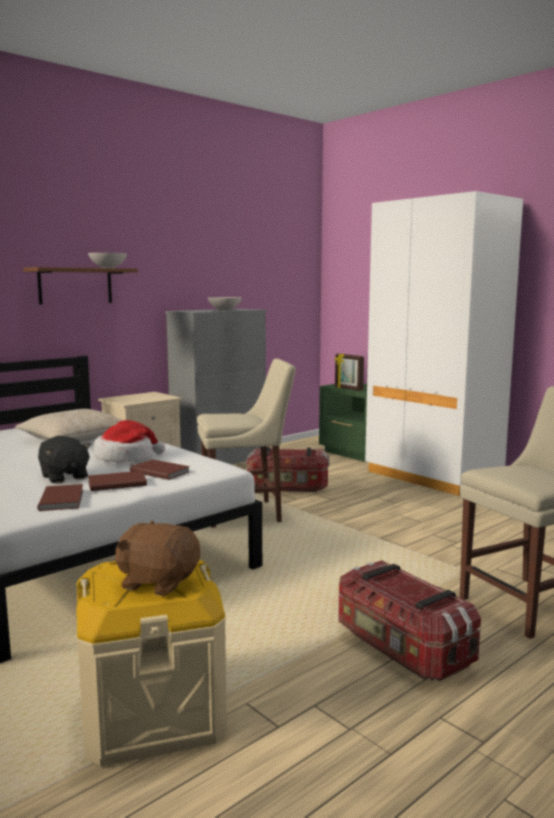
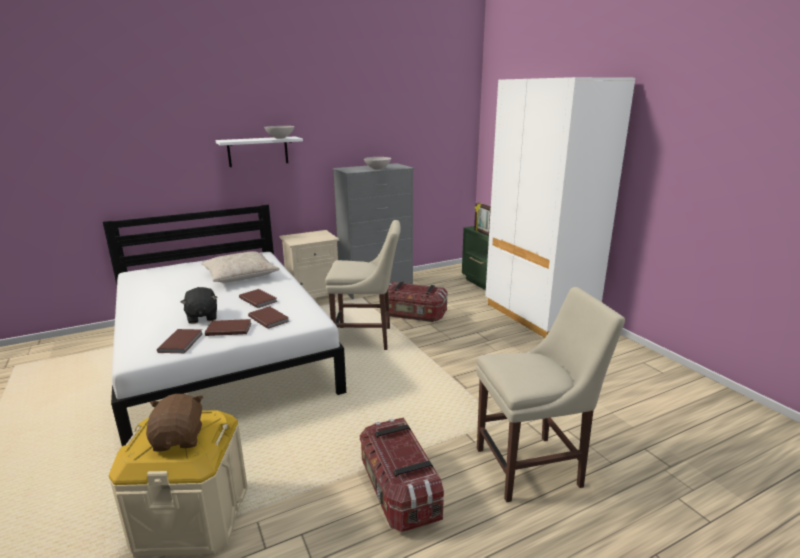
camera: 15 degrees right, 10 degrees up
(75, 286) = (258, 151): brown shelf -> white shelf
(126, 457) = (258, 299): hat -> brown book
(158, 582) = (179, 439): brown plush toy -> brown plush toy turned 45 degrees clockwise

